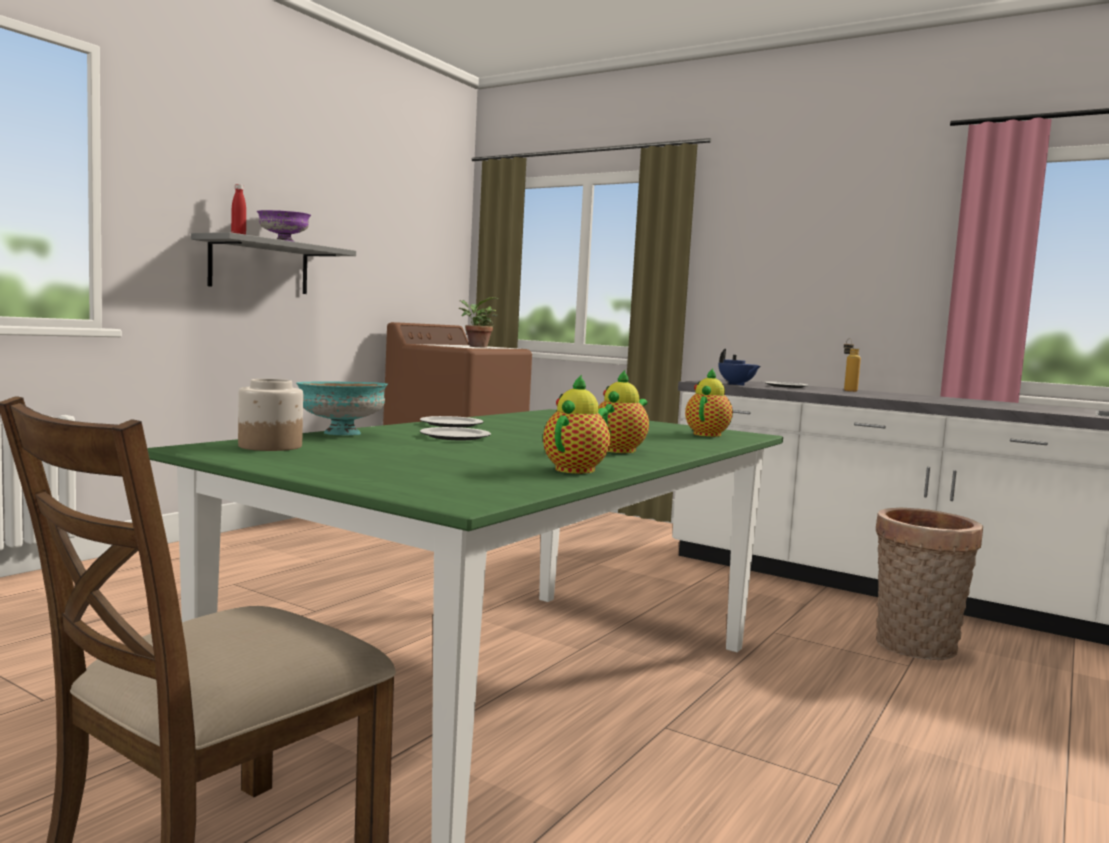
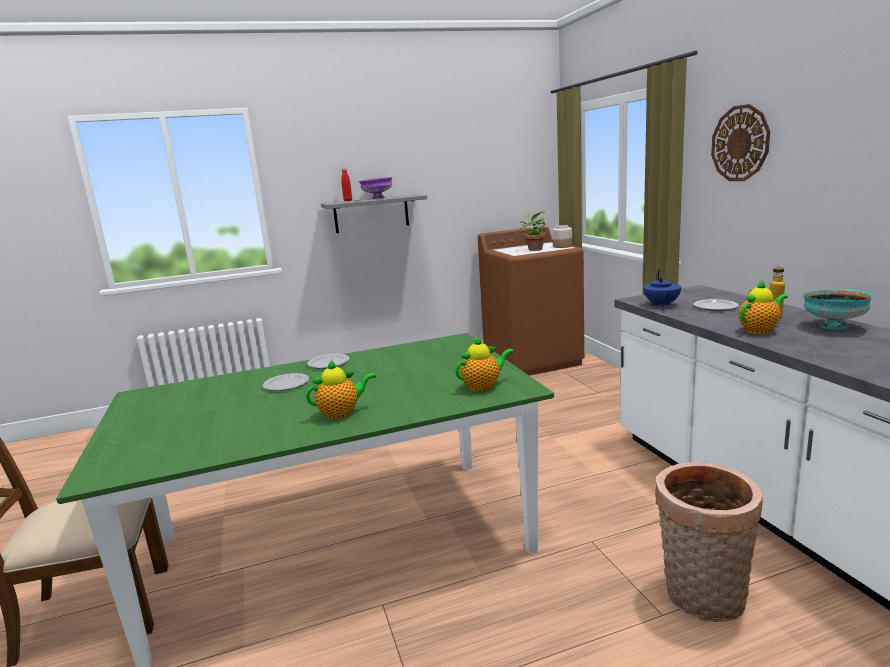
camera: 40 degrees right, 10 degrees up
(269, 446) = (165, 394): jar -> jar (562, 246)
(340, 434) = (234, 377): turquoise bowl -> turquoise bowl (832, 327)
(577, 469) = (242, 442): teapot -> teapot (760, 330)
(755, 236) = (740, 143): none -> wall clock

